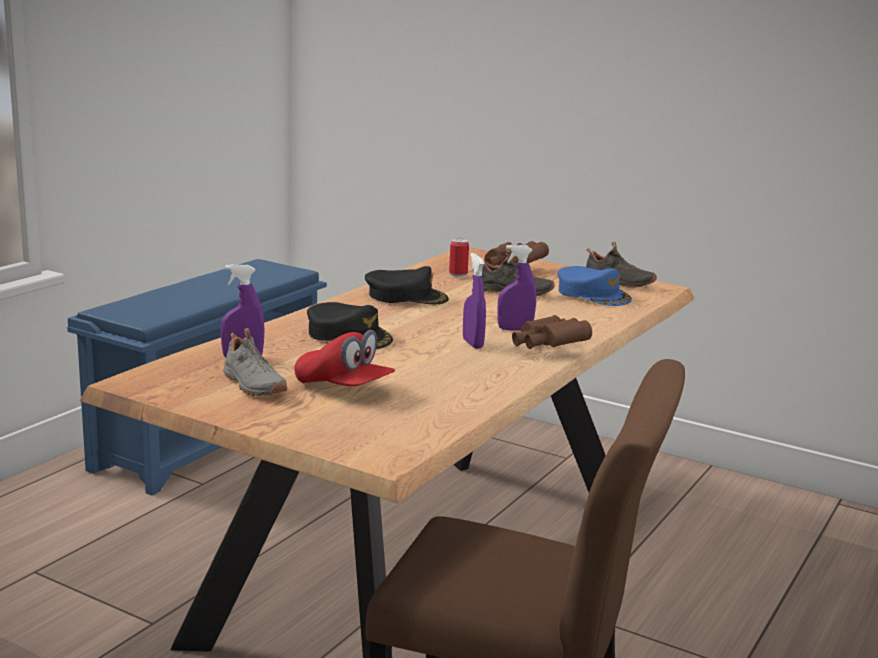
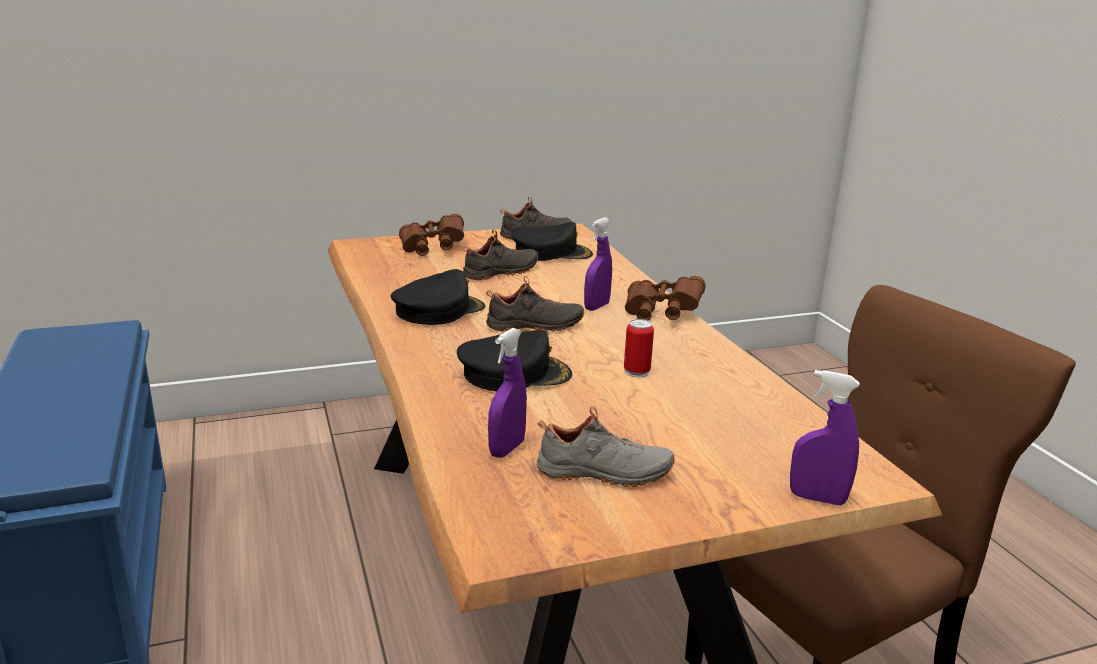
camera: 50 degrees left, 5 degrees up
(344, 388) = (665, 430): red cap -> none
(437, 323) = (535, 326): none -> black shoe
(458, 275) = (415, 271): can -> can (636, 371)
(472, 344) = (612, 334): purple spray bottle -> purple spray bottle (817, 498)
(593, 294) = (551, 252): blue cap -> black cap

